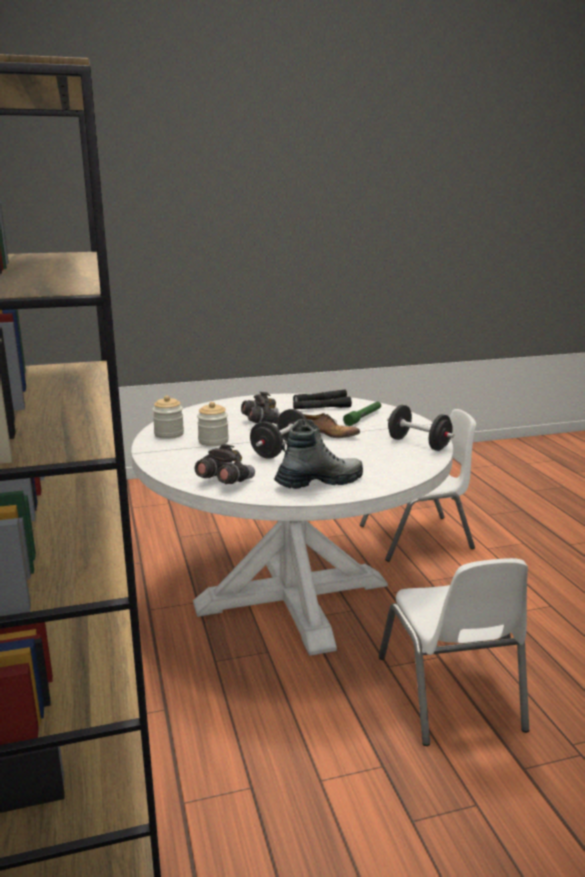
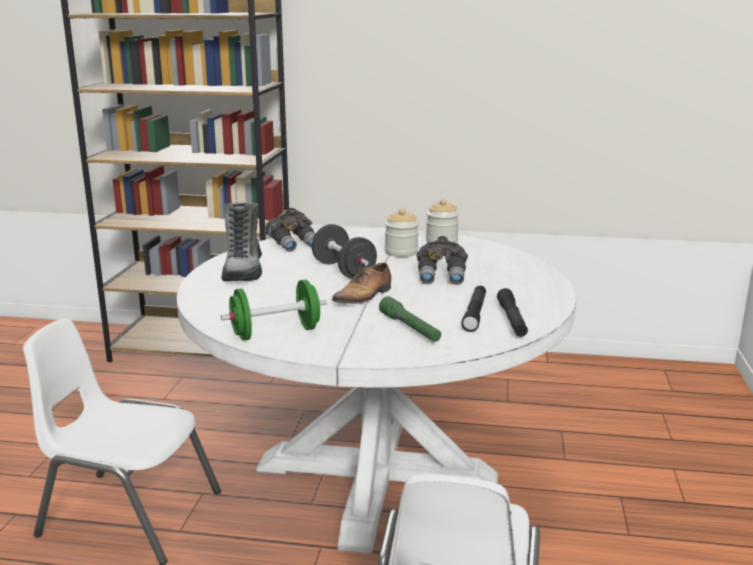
camera: 115 degrees right, 0 degrees up
(418, 444) = (276, 333): black dumbbell -> green dumbbell

